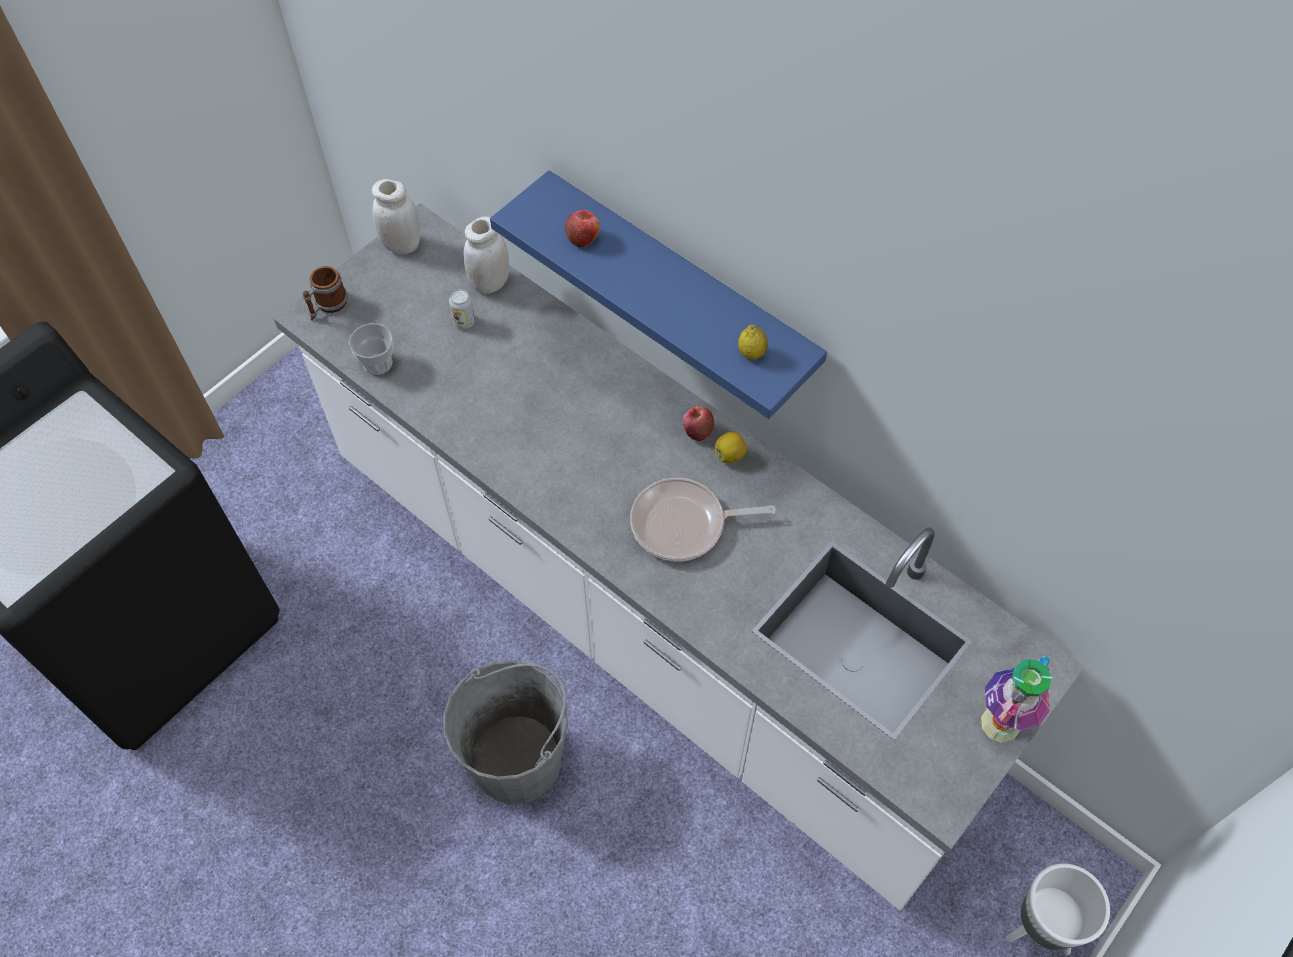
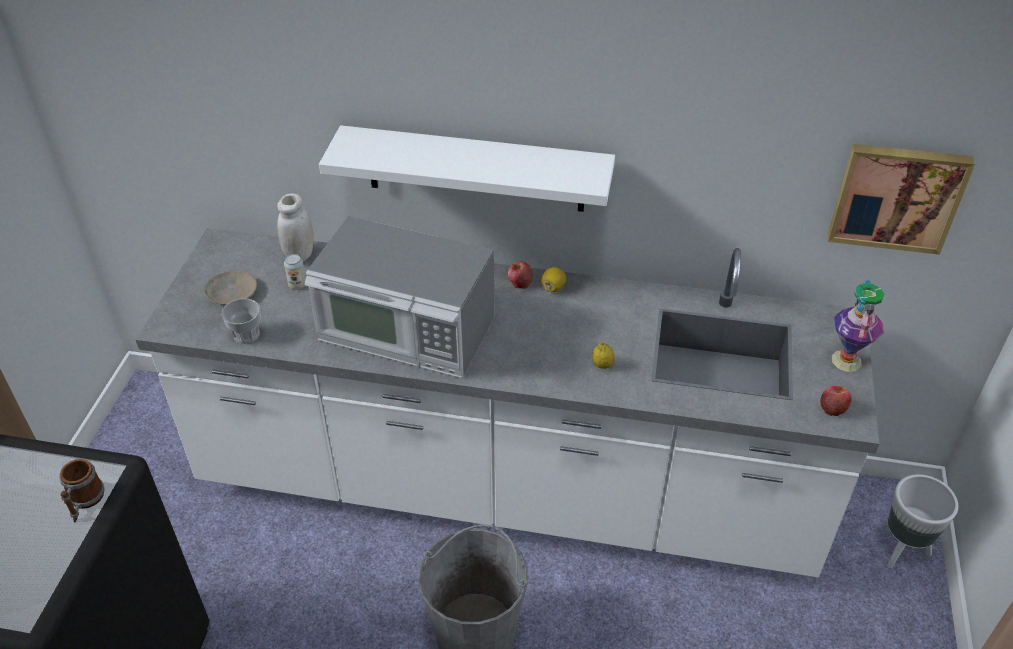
camera: 30 degrees left, 15 degrees down
(327, 306) = (177, 315): mug -> mug (85, 502)
(394, 302) = (231, 293): none -> beige plate
(402, 245) = (211, 257): white jar -> none
(536, 436) = (406, 331): none -> microwave
(583, 238) = (397, 152): apple -> apple (833, 408)
(680, 286) = (475, 169): blue shelf -> white shelf
(684, 524) = (554, 339): frying pan -> none
(751, 353) = (568, 171): lemon -> lemon (602, 365)
(1147, 573) = (896, 196): none -> picture

